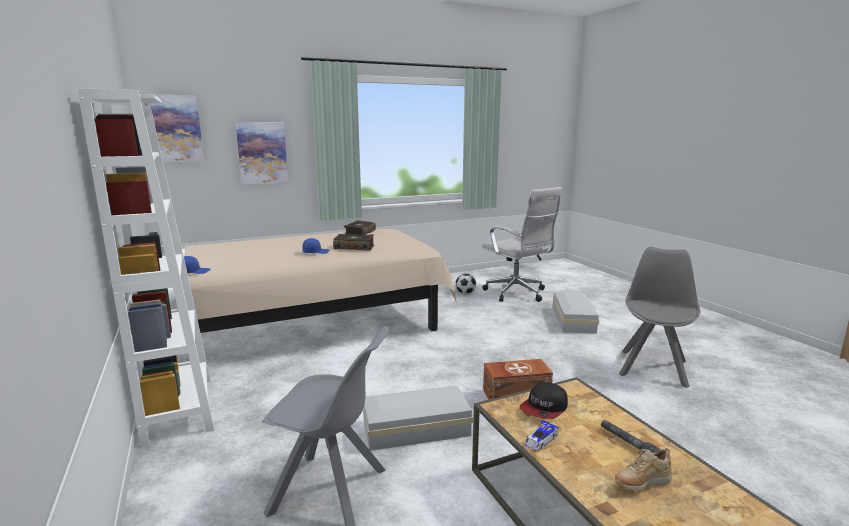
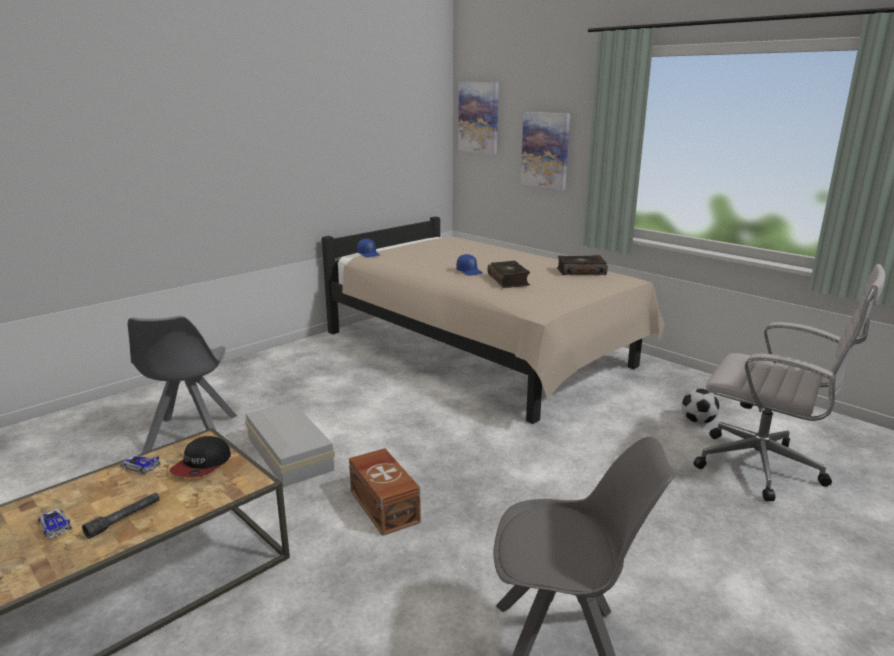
camera: 70 degrees right, 5 degrees up
(179, 409) = (291, 353): white bookcase -> none
(517, 294) = (764, 468): white office chair -> white office chair turned 90 degrees counterclockwise
(544, 408) = (202, 465): cap -> cap turned 90 degrees counterclockwise
(574, 319) = (708, 542): white storage box -> none
(641, 484) = (54, 525): beige shoe -> toy car

